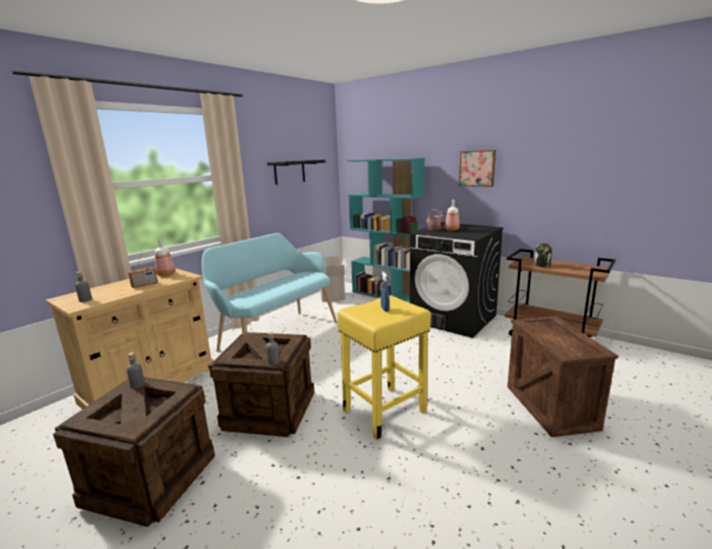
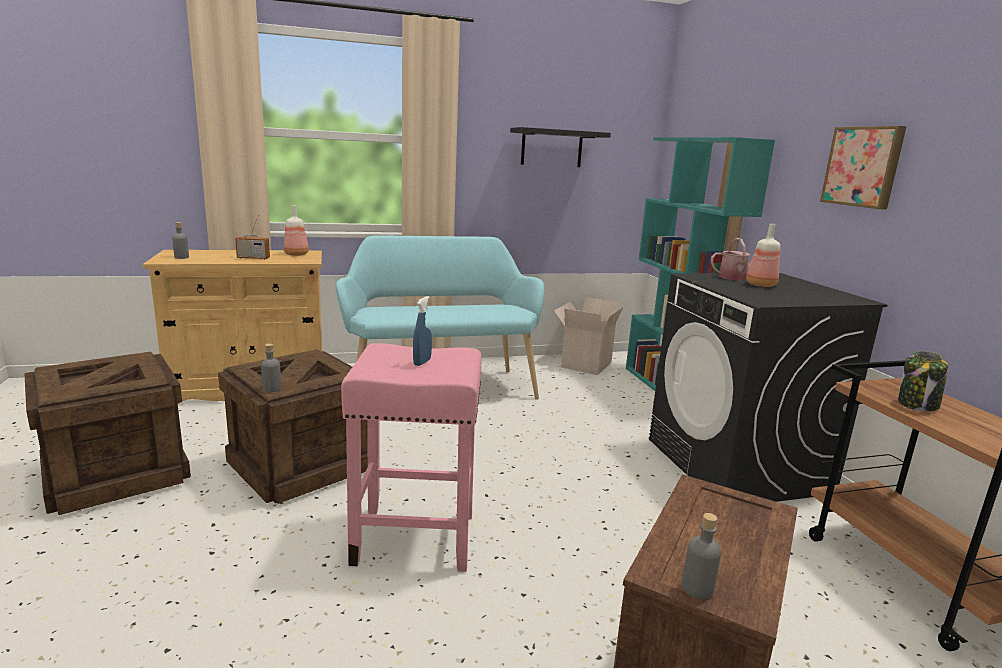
camera: 35 degrees right, 0 degrees up
(137, 385) = (137, 359): grey bottle -> grey bottle (697, 588)
(385, 411) = (417, 538): yellow stool -> pink stool

